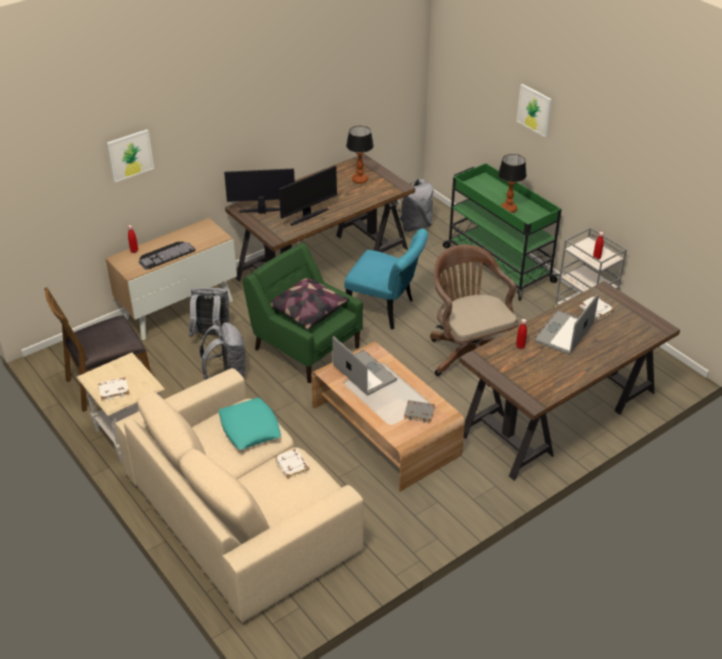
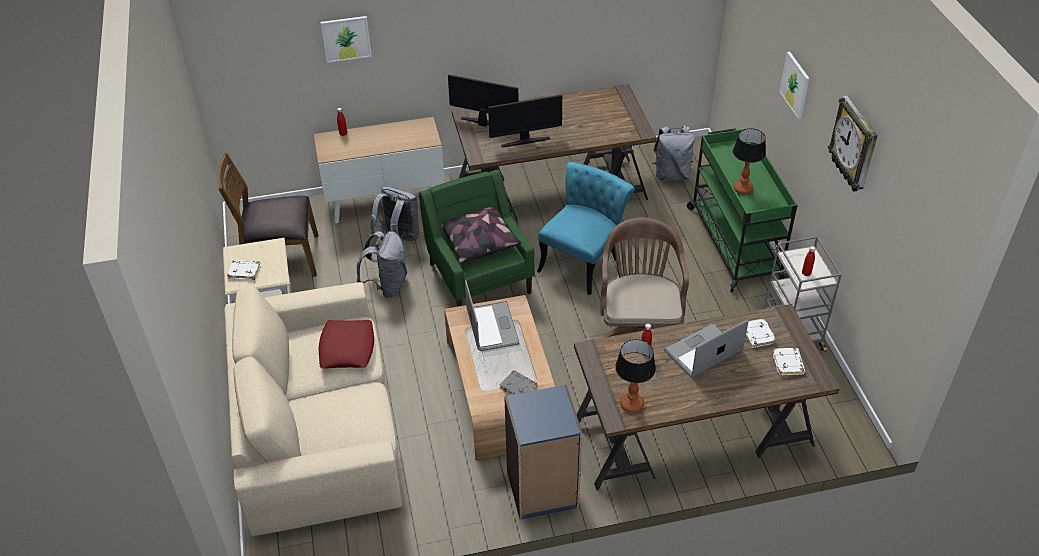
camera: 25 degrees right, 5 degrees up
(165, 254) = (369, 145): keyboard -> none
(249, 428) = (347, 348): turquoise pillow -> red pillow
(293, 465) = (361, 401): white book -> white book (788, 364)
(359, 180) = (603, 113): table lamp -> table lamp (631, 404)
(386, 310) = (583, 261): turquoise chair -> turquoise chair turned 105 degrees counterclockwise
(470, 495) = (542, 490): none -> blue bookcase
(619, 138) = (854, 145): none -> wall clock

